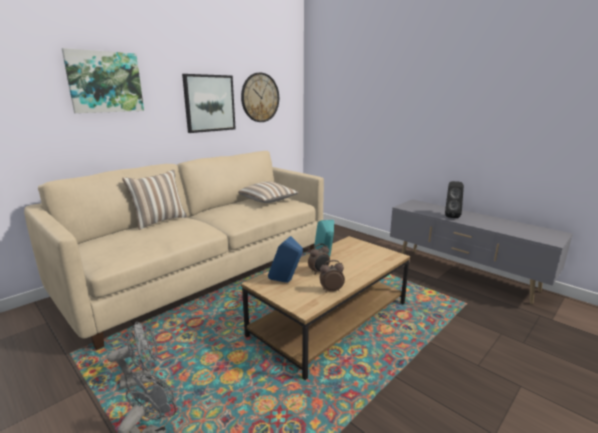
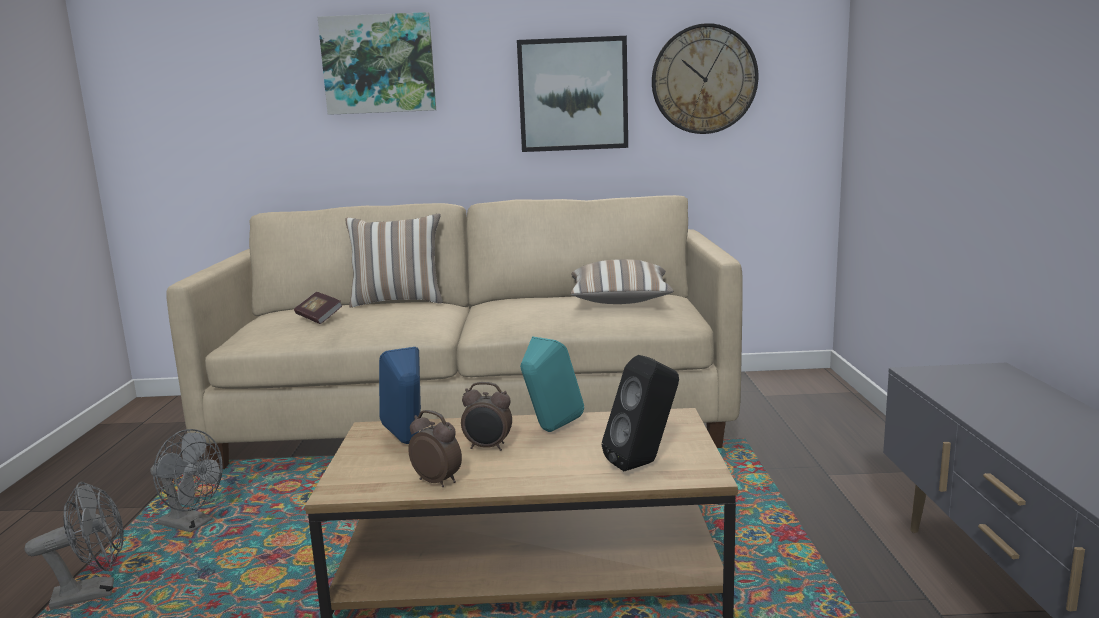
camera: 45 degrees right, 5 degrees down
(138, 239) = (319, 318): none -> book
(451, 216) = (1022, 425): black speaker -> black speaker (644, 464)

